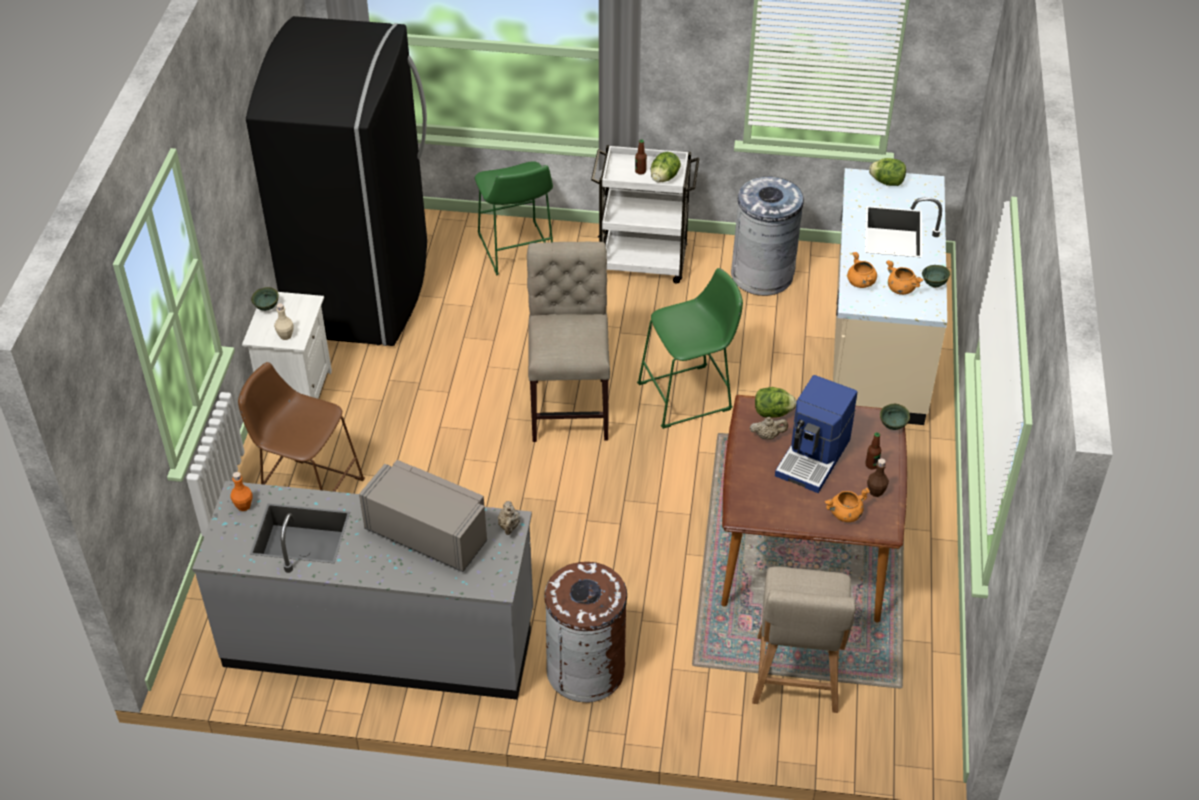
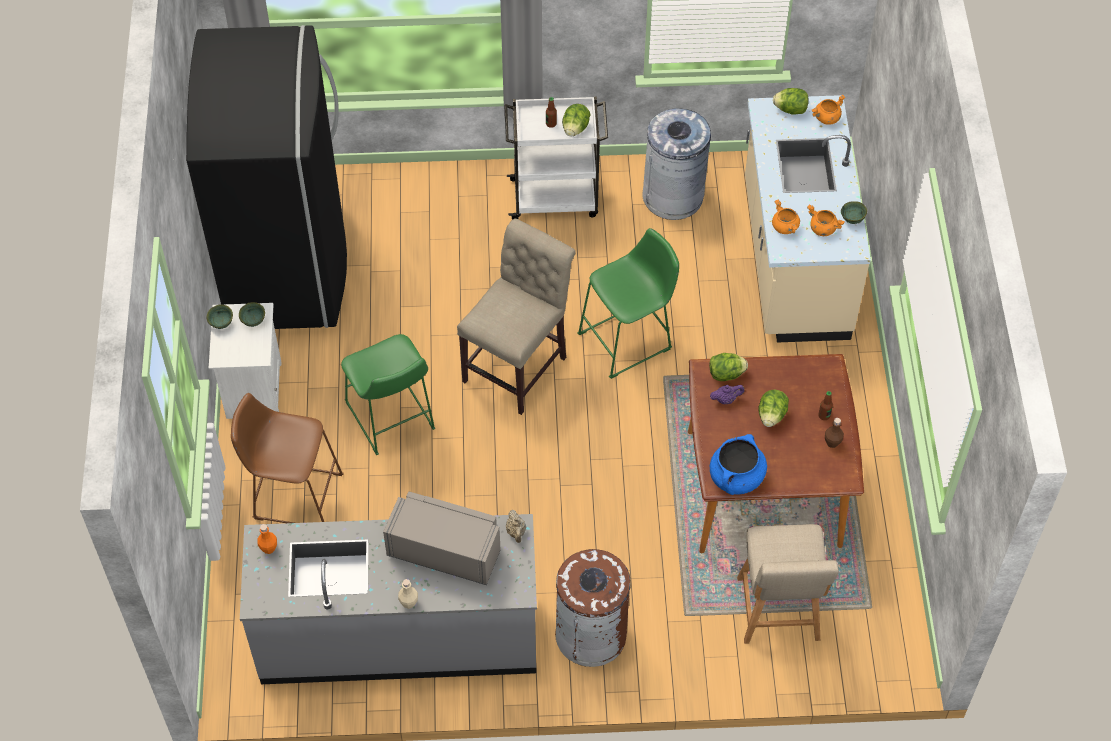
camera: 10 degrees left, 10 degrees up
(285, 336) = (248, 352): beige bottle -> beige bottle (409, 603)
(516, 251) = (430, 202): green stool -> green stool (391, 420)
(570, 404) = (519, 365): beige chair -> beige chair turned 45 degrees clockwise
(763, 511) = (736, 477): none -> blue cooking pot
(767, 436) = (726, 399): beige teapot -> purple teapot
(814, 457) = (771, 415): coffee machine -> lettuce
(845, 514) = (809, 469): orange cooking pot -> orange cooking pot (826, 118)
(893, 426) = (837, 372): green bowl -> green bowl (254, 321)

